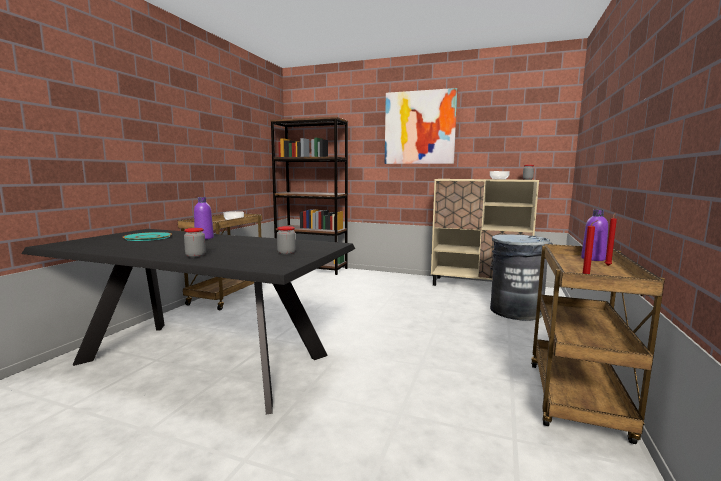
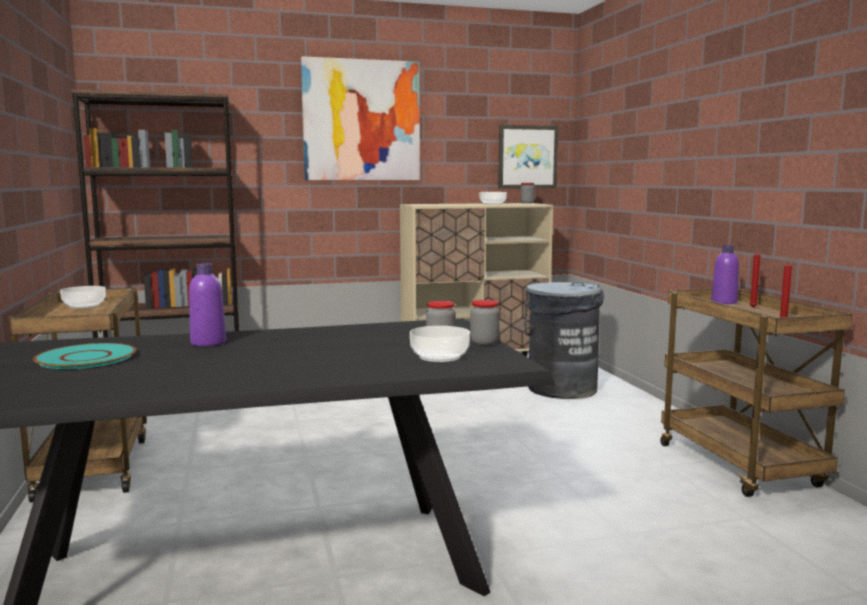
camera: 35 degrees left, 0 degrees up
(195, 256) = (330, 370): jar -> jar (484, 343)
(261, 258) = (440, 356): none -> bowl
(535, 147) = (527, 157): none -> picture

